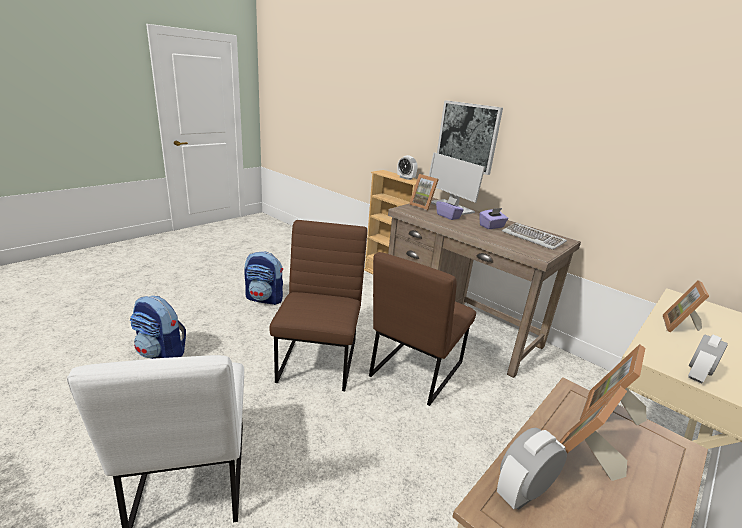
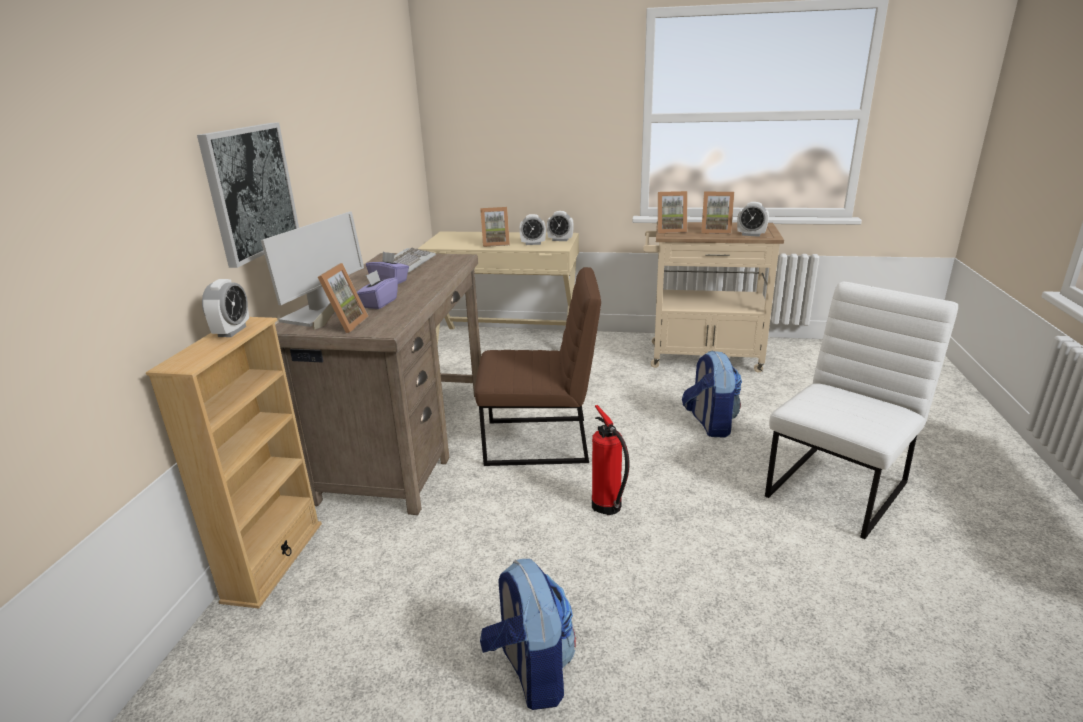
camera: 120 degrees left, 0 degrees up
(162, 354) = (814, 660): backpack -> backpack (710, 424)
(319, 358) = (607, 507): brown chair -> fire extinguisher
(675, 348) = (533, 243): none -> alarm clock

